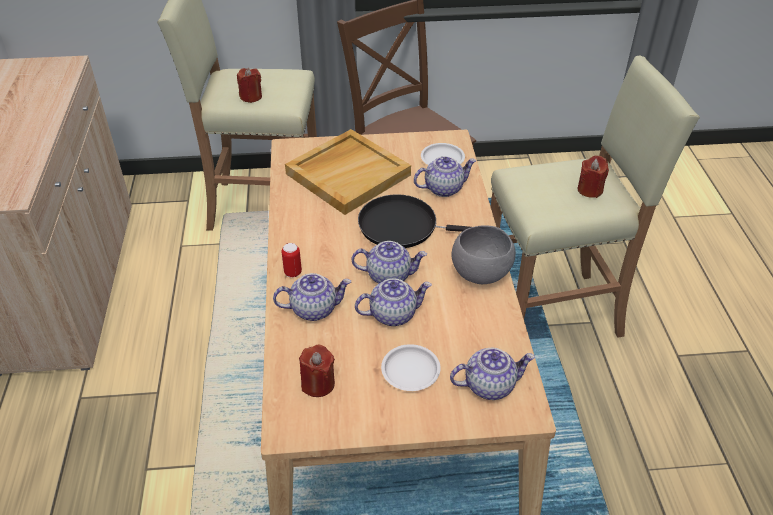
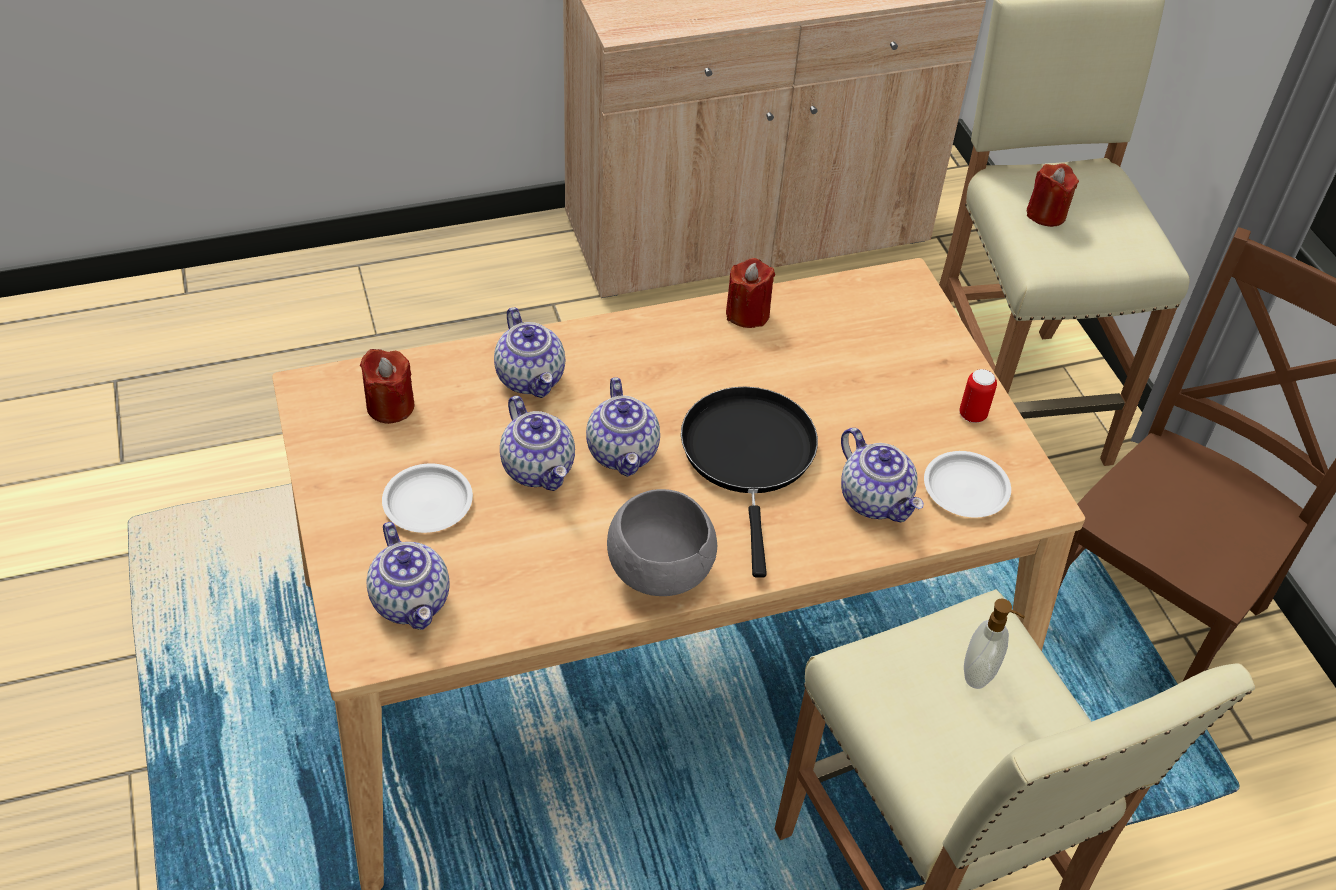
camera: 75 degrees right, 5 degrees up
(293, 272) = (601, 342): can -> can (972, 415)
(348, 174) = (865, 365): beige tray -> none
(547, 182) = (980, 673): none -> soap dispenser
(590, 190) = (988, 753): red candle -> red candle (747, 313)

